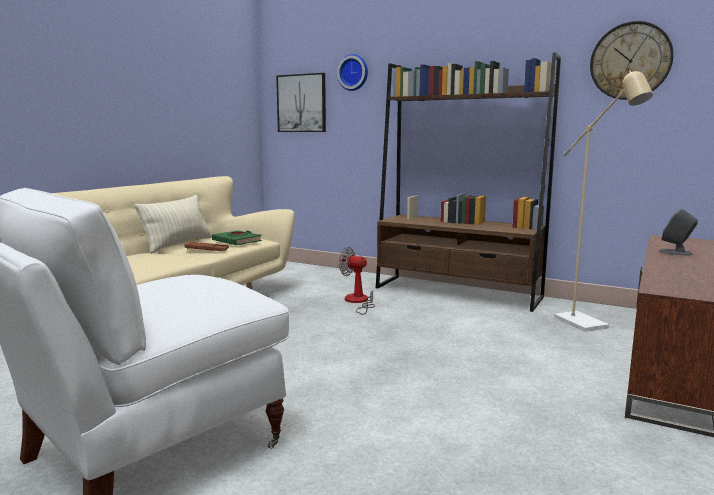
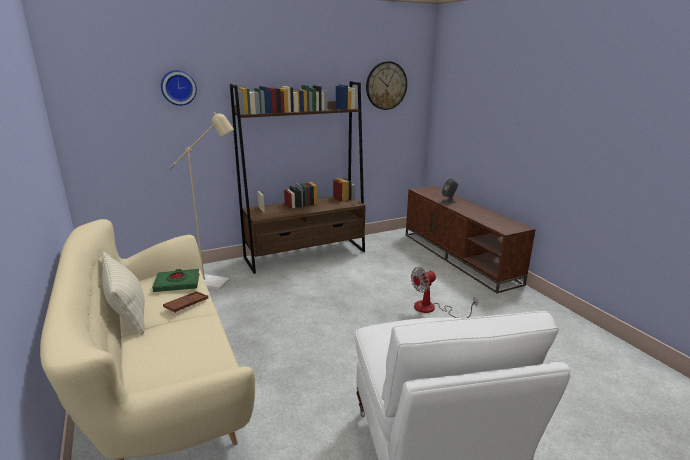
camera: 55 degrees left, 10 degrees up
(302, 103) = (115, 118): picture -> none
(358, 302) = (271, 290): fan -> fan (432, 309)
(587, 325) = (399, 250): beige floor lamp -> beige floor lamp (217, 283)

